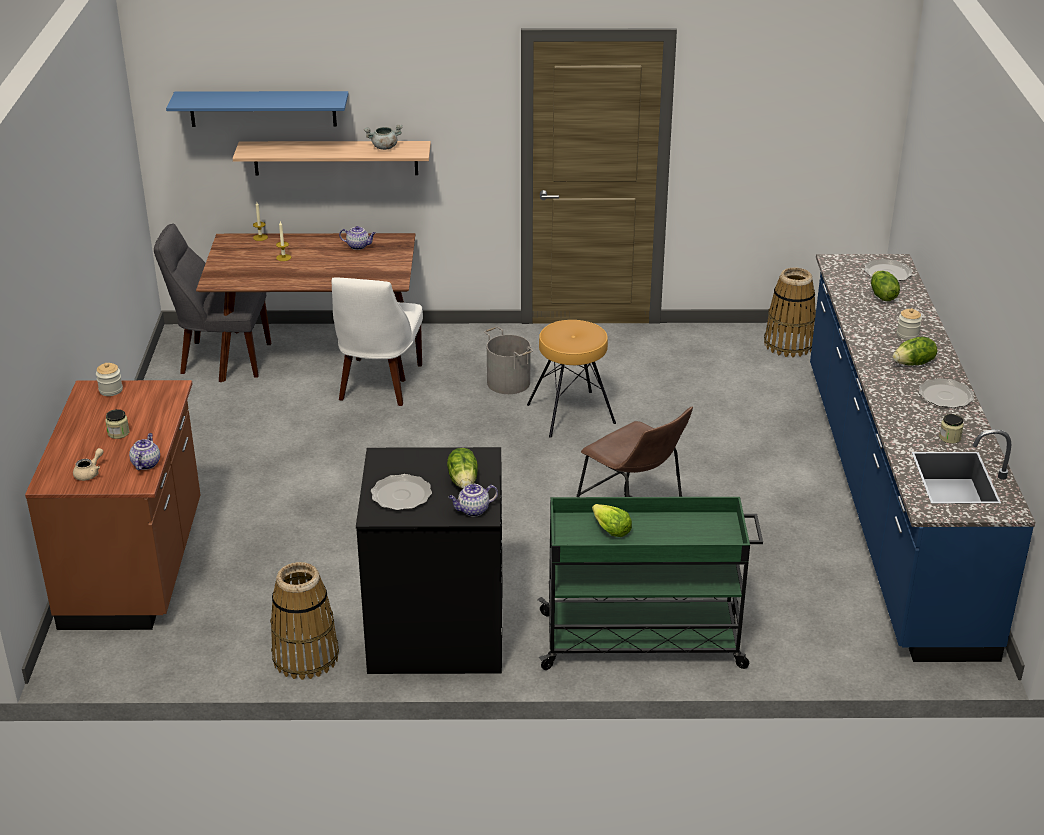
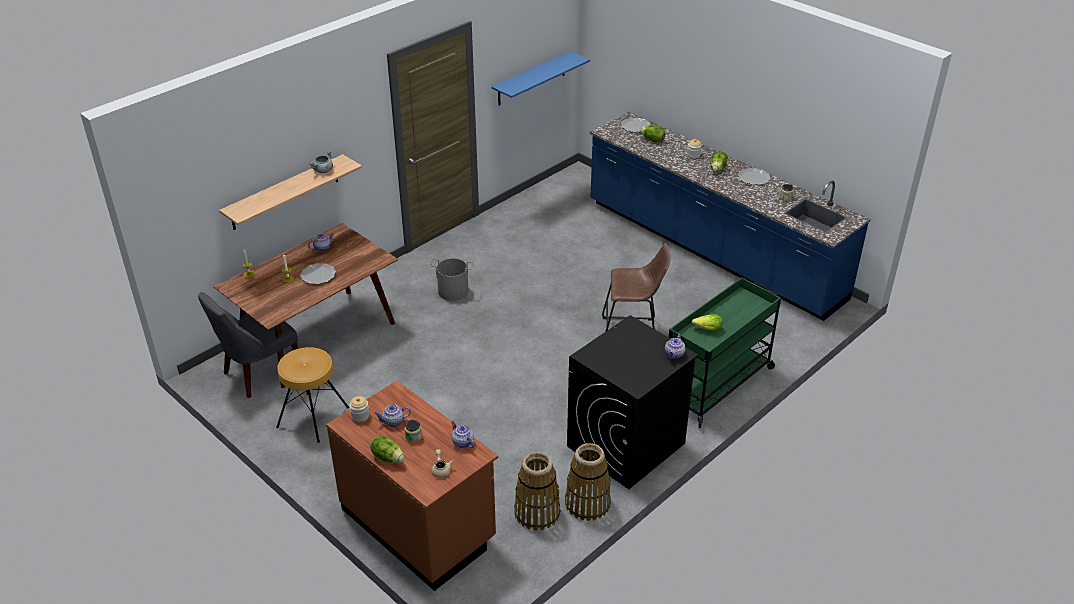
camera: 45 degrees left, 5 degrees up
(125, 411) = (393, 422): none -> teapot
(262, 108) = (233, 178): blue shelf -> blue shelf (531, 79)
(378, 384) = (383, 333): white chair -> none
(401, 495) = (630, 369): plate -> plate (318, 275)
(464, 481) = (644, 343): lettuce -> lettuce (388, 457)
(571, 414) = (512, 290): brown stool -> brown stool (313, 417)
(789, 344) = (557, 194): basket -> basket (537, 513)

